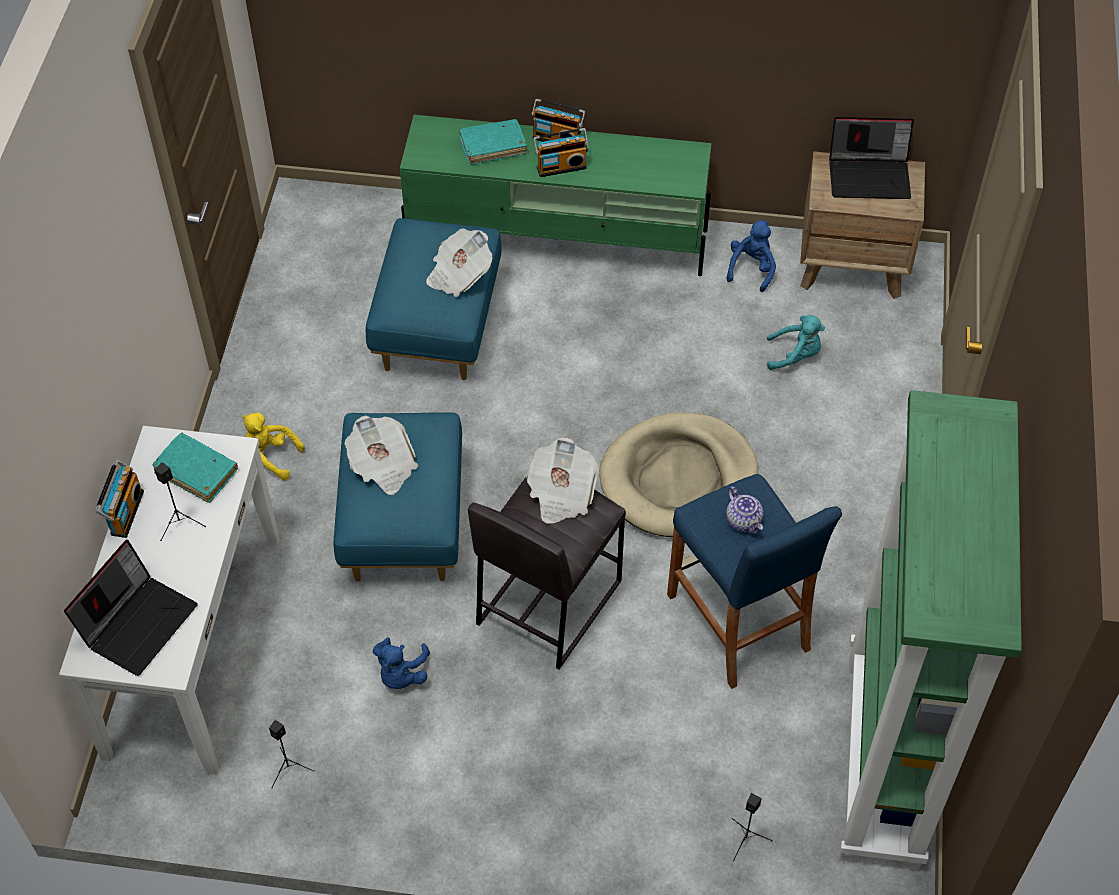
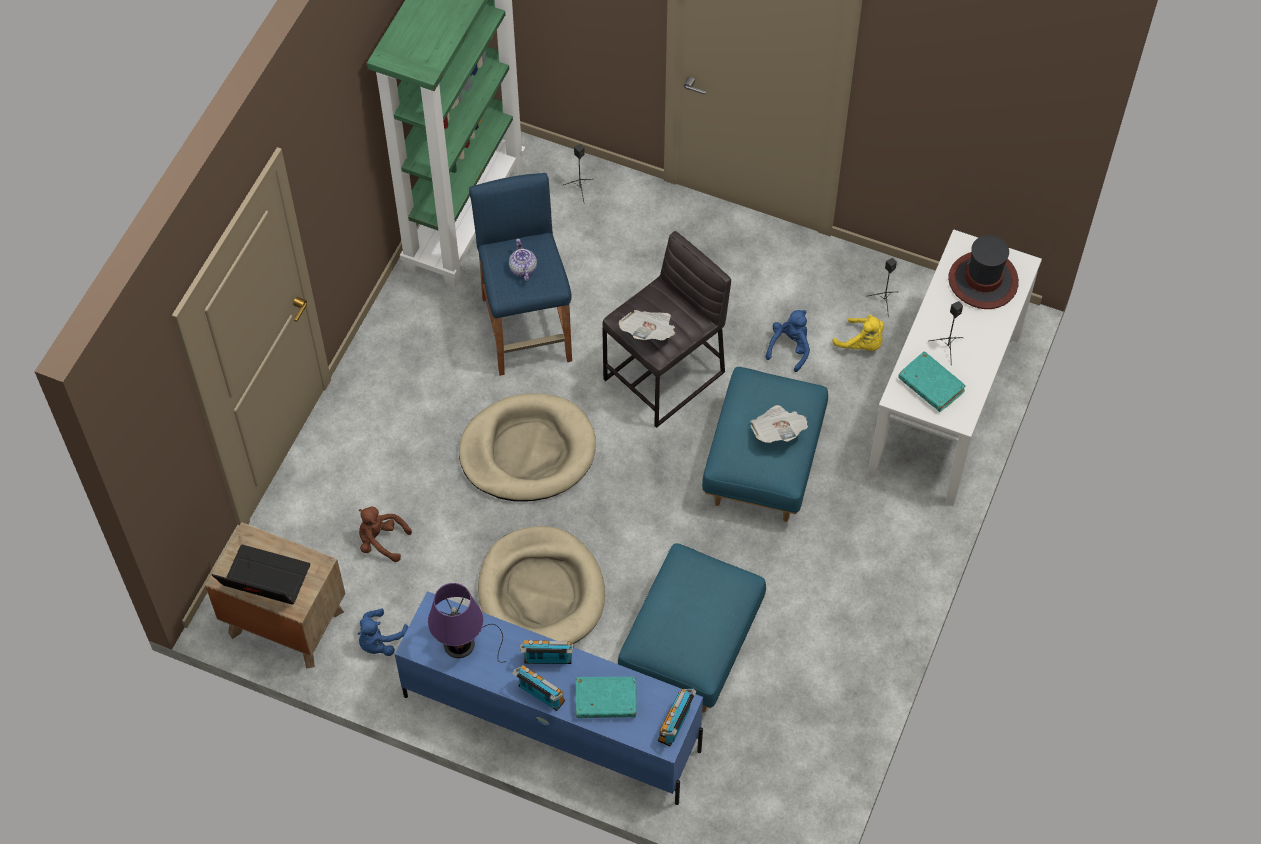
camera: 165 degrees left, 5 degrees up
(124, 512) = (989, 365): radio -> radio (676, 724)
(138, 622) = (983, 281): laptop -> hat
(269, 458) = (865, 550): yellow plush toy -> yellow plush toy (862, 344)
(459, 274) = (671, 601): newspaper -> none
(558, 238) = (550, 722): green tv stand -> blue tv stand
(608, 344) = (541, 592): none -> beige dog bed
(648, 163) = (463, 643): none -> purple table lamp
(795, 355) = (381, 541): turquoise plush toy -> brown plush toy

